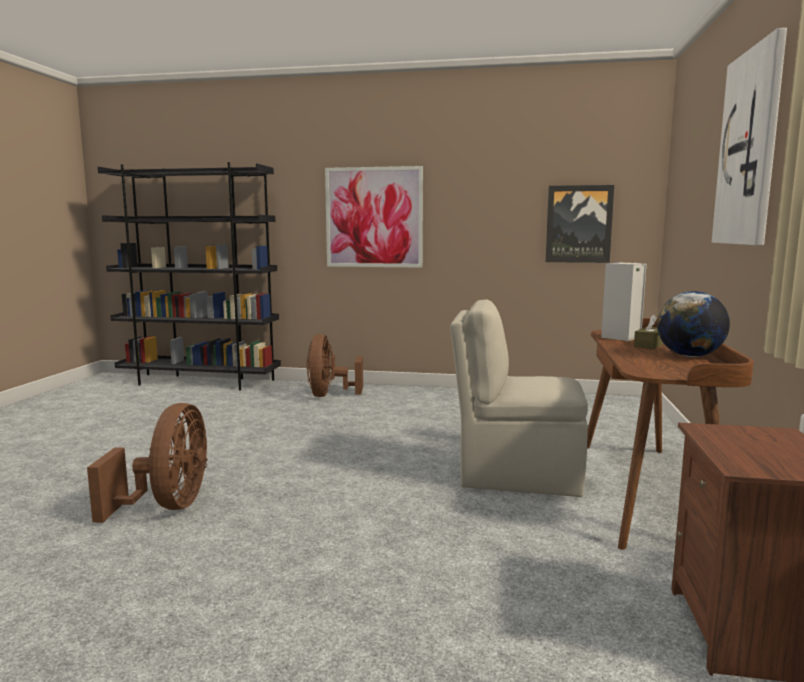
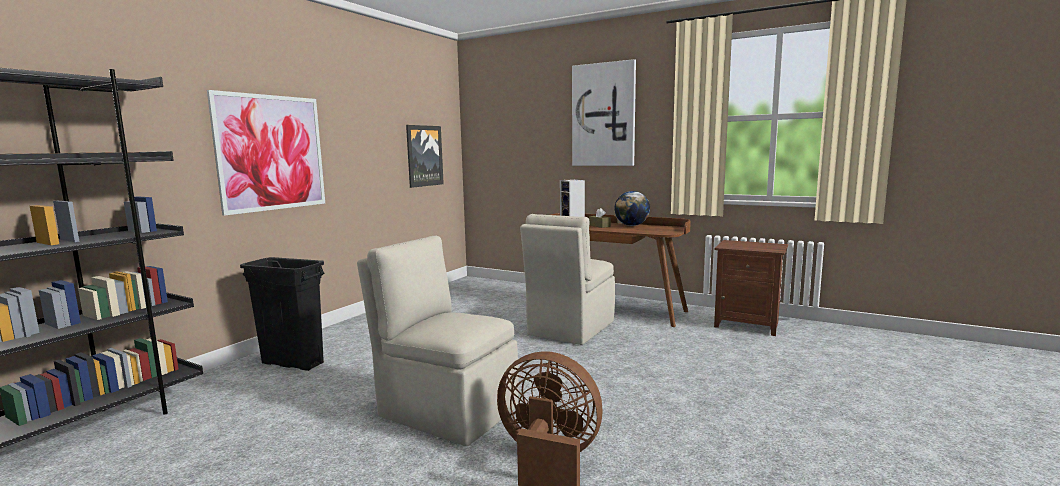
camera: 70 degrees left, 0 degrees up
(261, 454) = (446, 410): none -> beige chair
(329, 395) = (293, 363): brown fan -> black trash can

